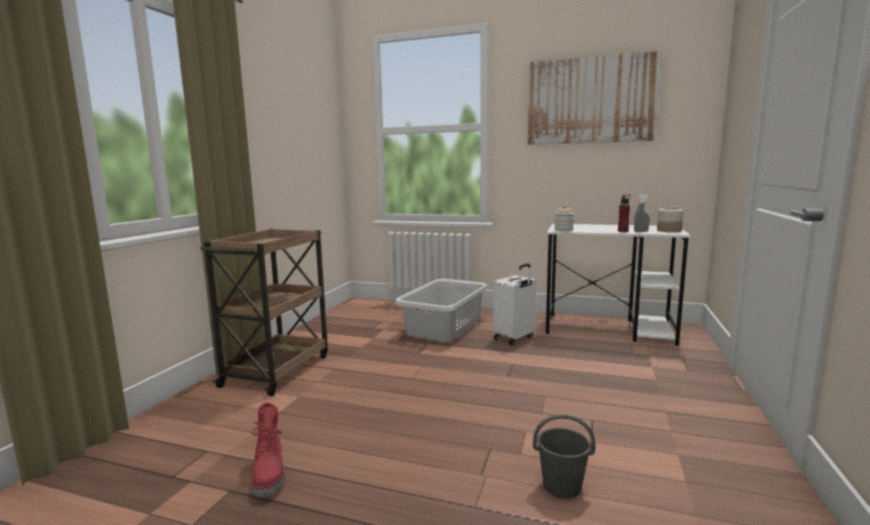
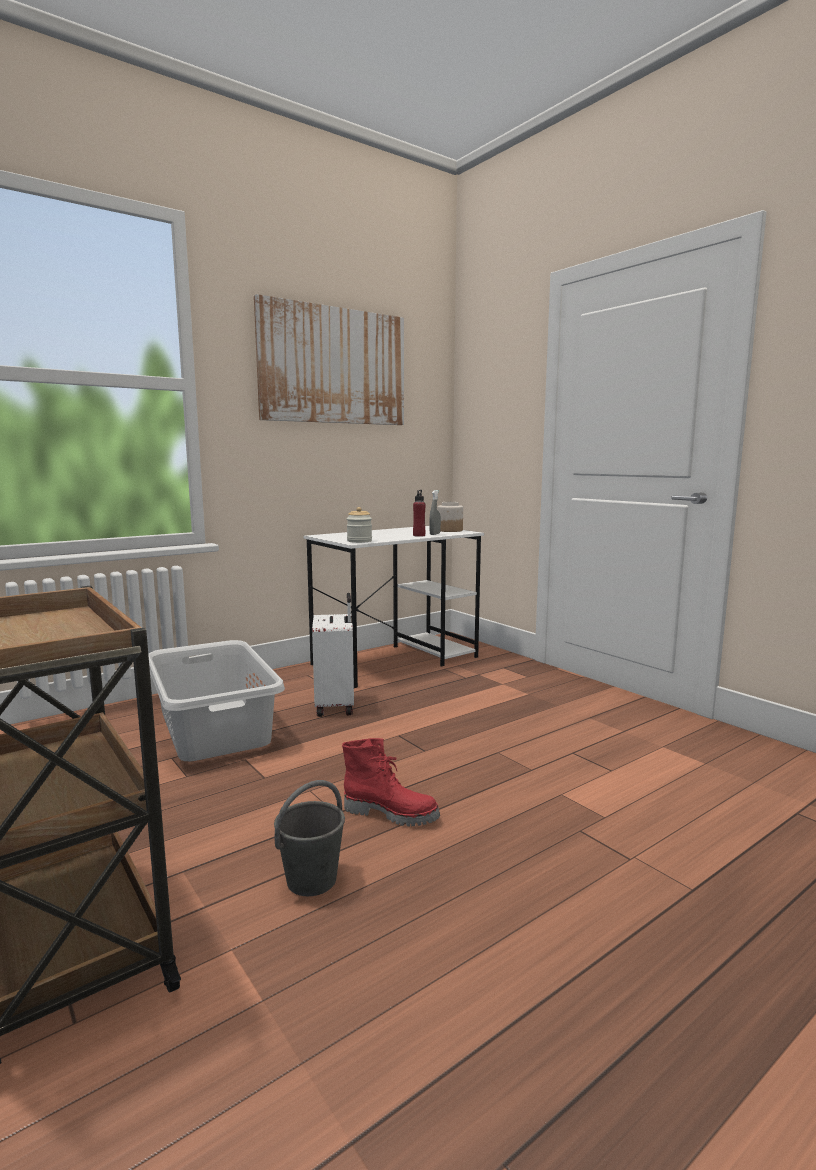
camera: 55 degrees left, 0 degrees up
(270, 474) = (490, 1077): red boot -> red boot (391, 813)
(562, 486) = (682, 821): grey bucket -> grey bucket (312, 879)

